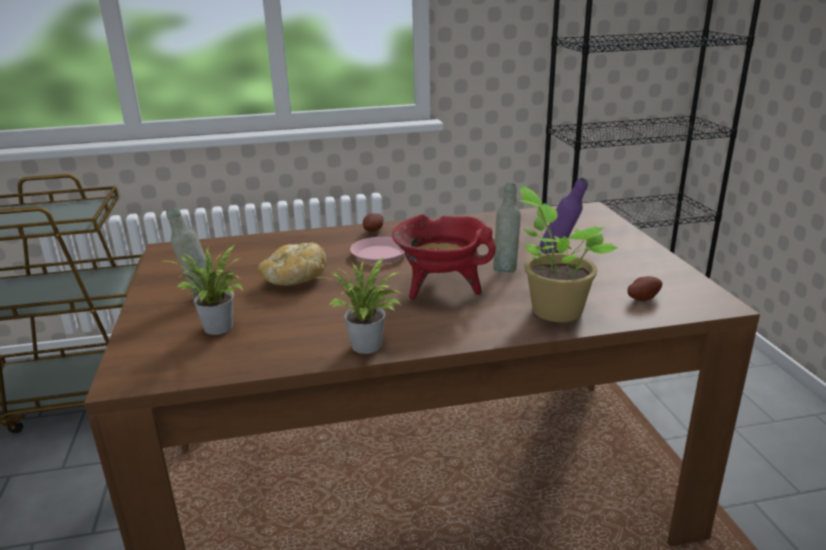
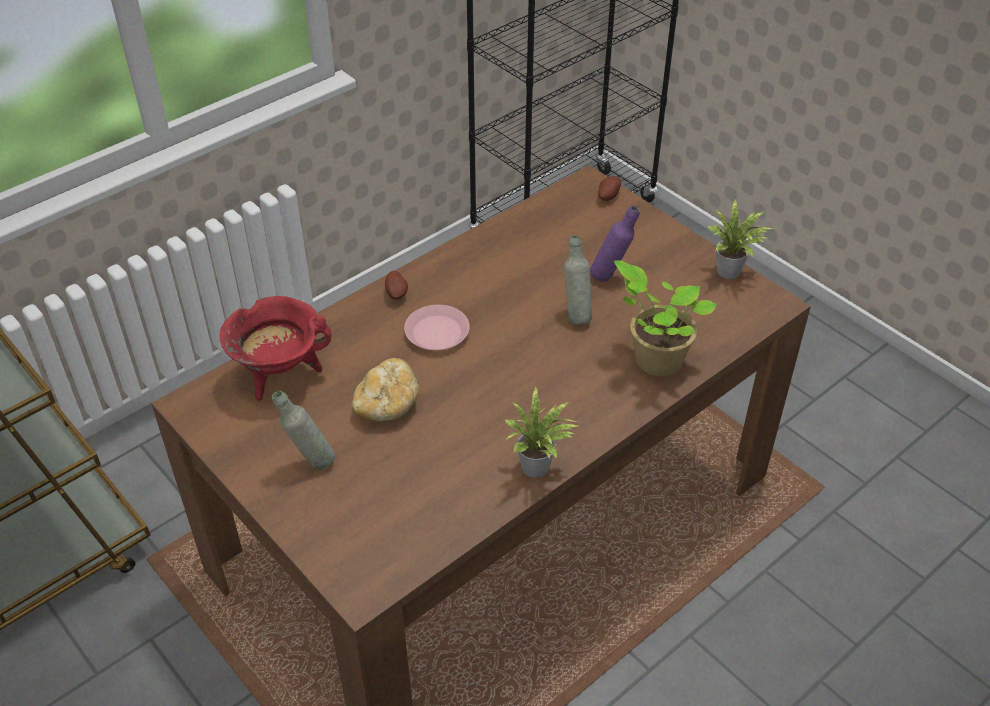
camera: 30 degrees left, 20 degrees up
(219, 329) = (382, 500): potted plant -> potted plant (731, 272)
(441, 289) = (539, 365): red cooking pot -> red cooking pot (280, 375)
(642, 298) = (715, 317): potato -> potato (608, 196)

